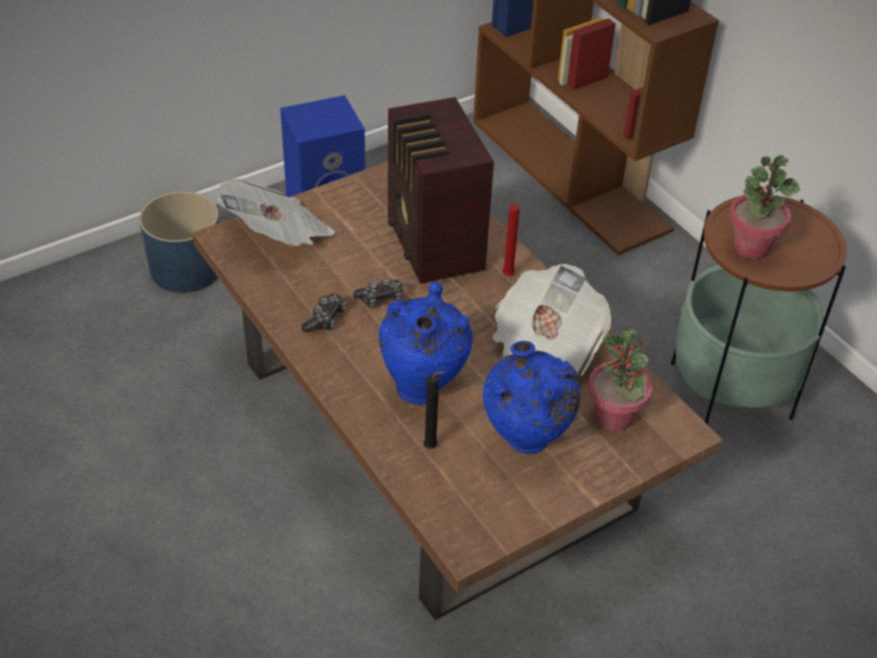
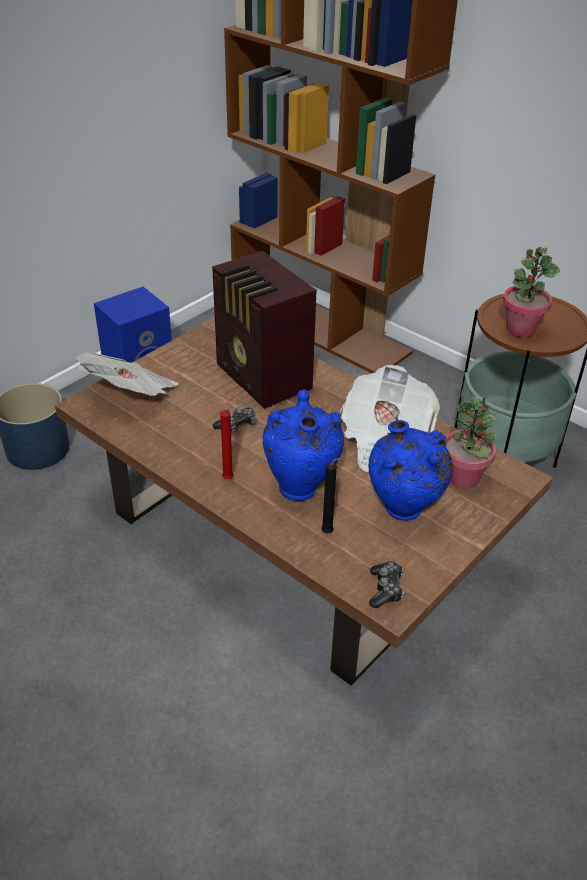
camera: 15 degrees left, 5 degrees down
(325, 319) = (196, 450): game controller -> game controller (385, 589)
(508, 277) = (332, 391): red candle -> red candle (228, 480)

